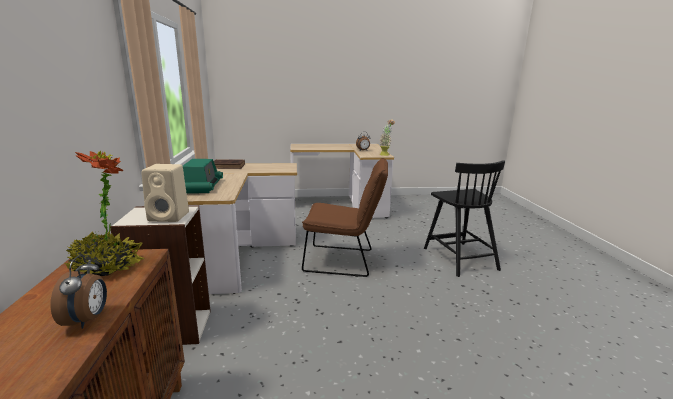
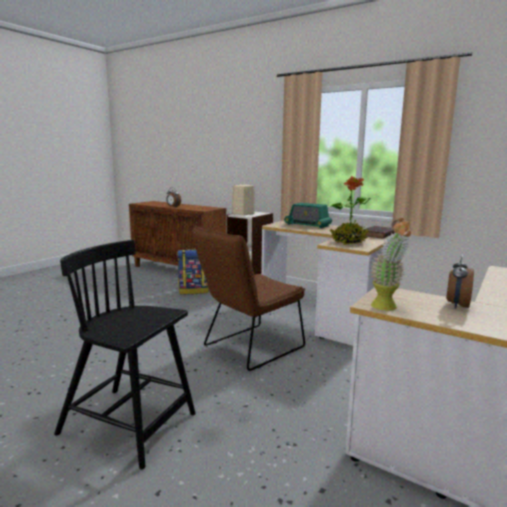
camera: 130 degrees right, 5 degrees down
(107, 267) = (203, 208): potted plant -> potted plant (348, 242)
(241, 366) = (194, 291): none -> backpack

